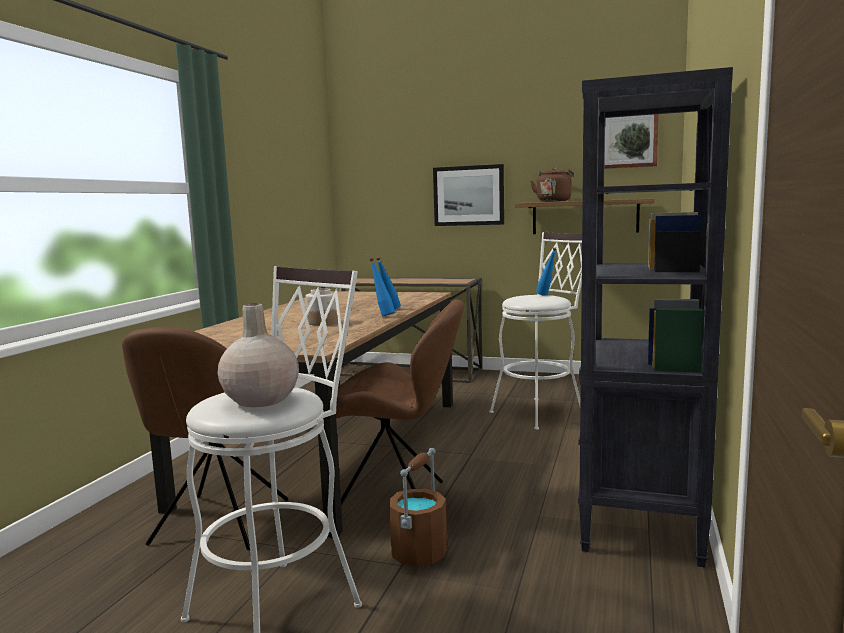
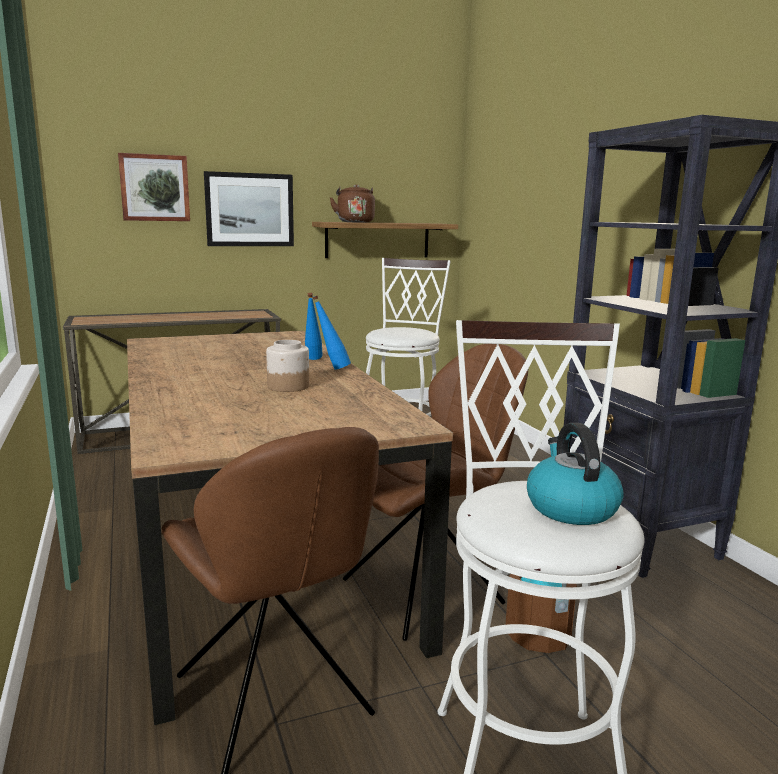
camera: 40 degrees left, 5 degrees up
(260, 400) = (570, 508): beige vase -> kettle
(546, 295) = (407, 327): blue bottle -> none
(628, 139) = (419, 161): picture -> picture (154, 188)

